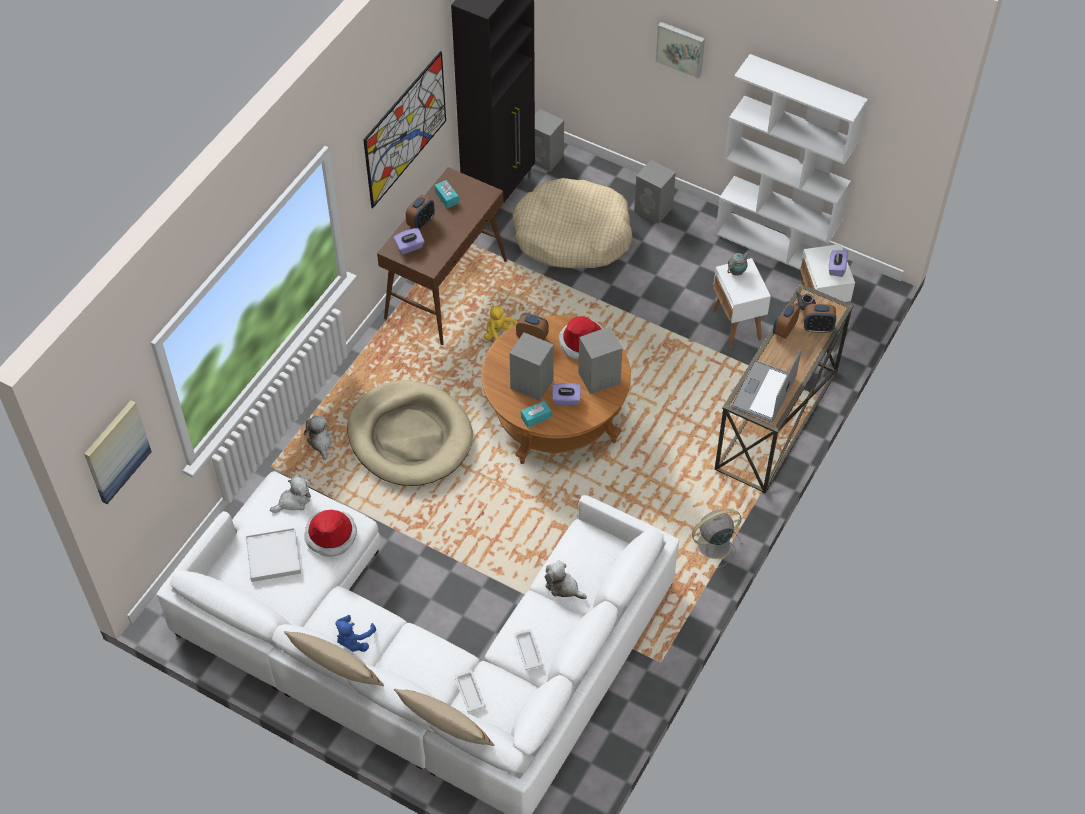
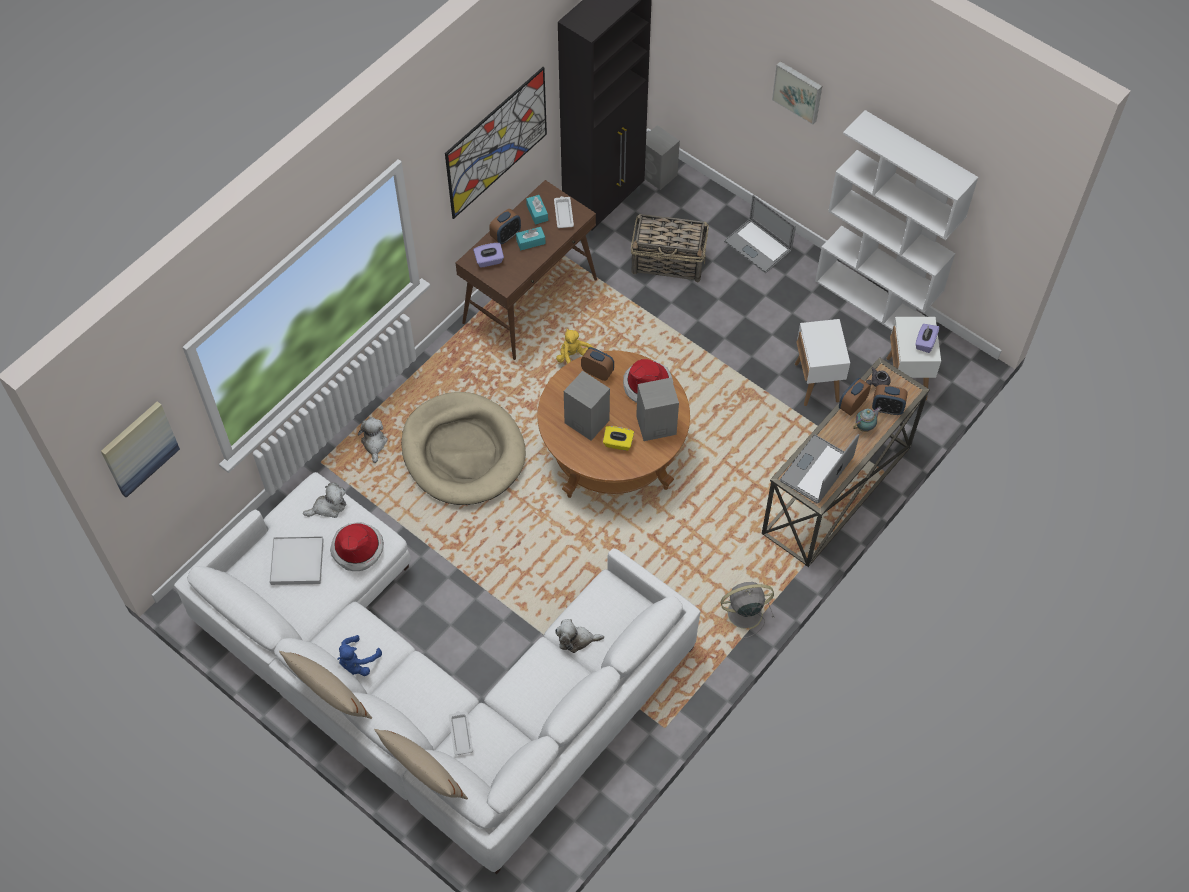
camera: 10 degrees right, 5 degrees up
(528, 650) = (527, 700): white tray -> white tray (563, 213)
(536, 417) = (584, 457): turquoise tissue box -> turquoise tissue box (530, 242)
(563, 587) = (576, 639): plush toy -> plush toy turned 45 degrees counterclockwise
(566, 400) = (618, 443): purple tissue box -> yellow tissue box
(572, 235) = (669, 261): beige dog bed -> basket
(654, 210) = (757, 246): grey speaker -> laptop
(737, 272) = (821, 331): teapot -> teapot (865, 426)

